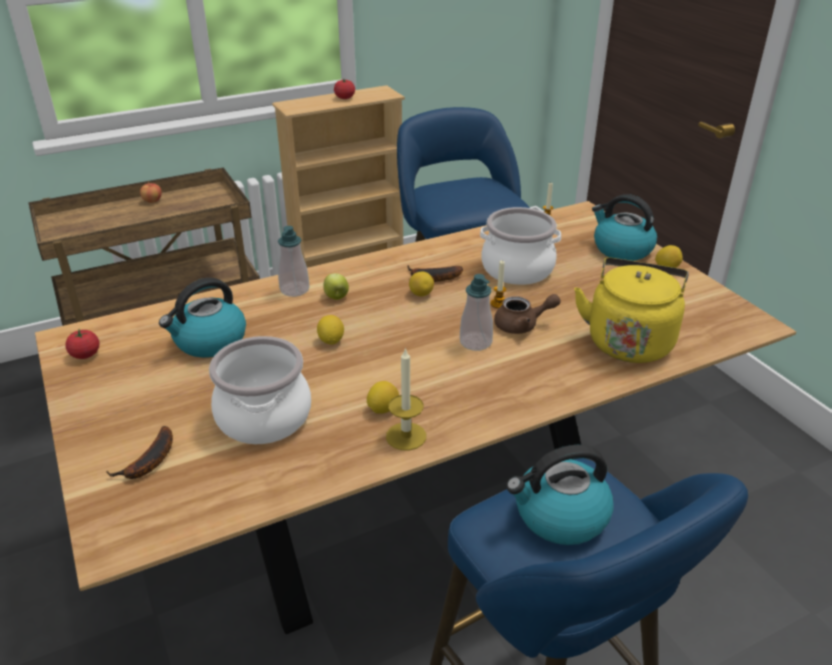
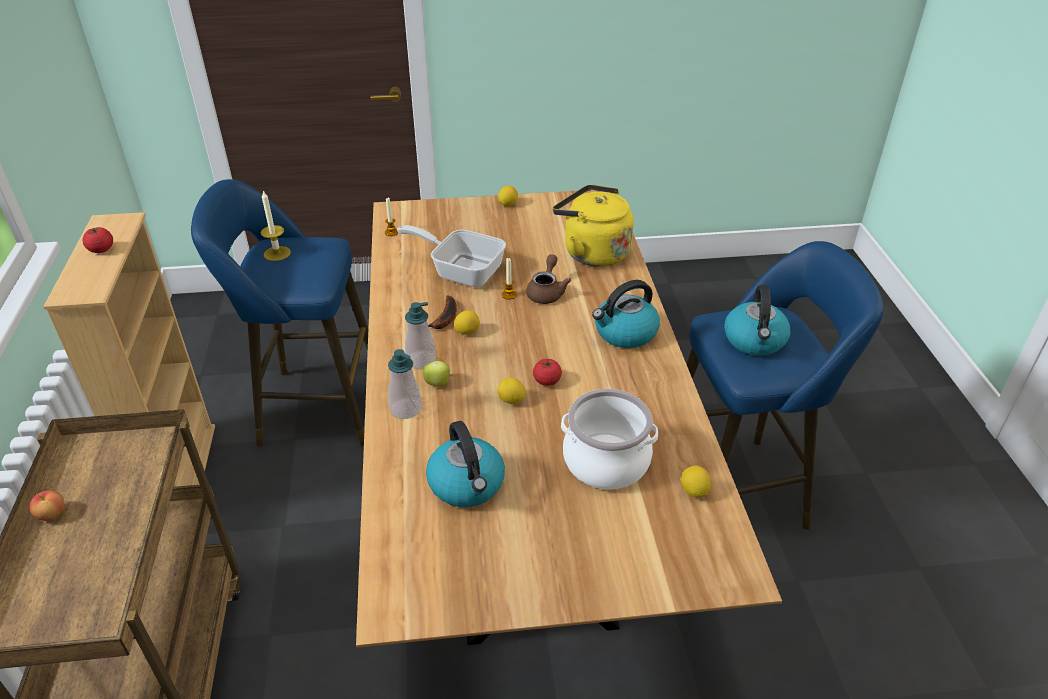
camera: 70 degrees left, 5 degrees up
(85, 354) = (437, 591): tomato -> tomato (547, 381)
(149, 462) = (642, 545): banana -> none
(383, 409) = (623, 390): lemon -> lemon (694, 491)
(406, 436) = (660, 385): candle -> candle (277, 253)
(475, 342) = (557, 321): soap dispenser -> soap dispenser (421, 360)
(517, 269) = (461, 270): cooking pot -> frying pan
(621, 249) = (467, 214): kettle -> kettle (625, 333)

